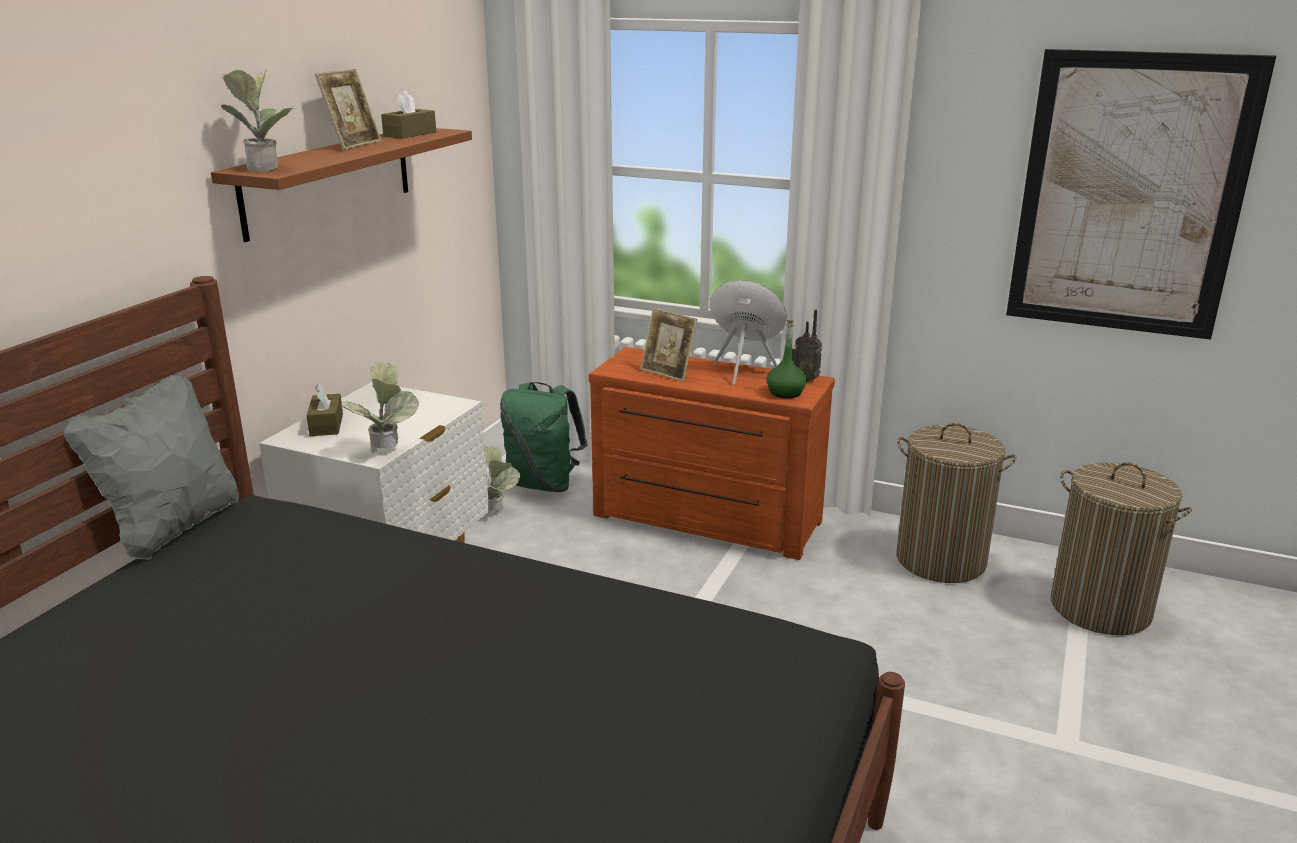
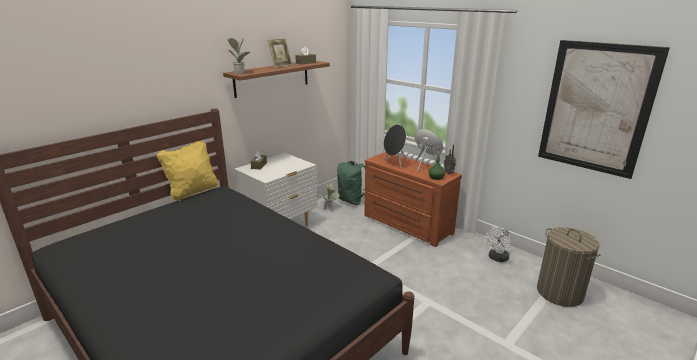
camera: 20 degrees right, 0 degrees up
(173, 527) = (193, 192): grey pillow -> yellow pillow
(387, 453) = (271, 178): potted plant -> none
(668, 373) = (395, 163): picture frame -> black speaker
(941, 560) = (497, 258): laundry basket -> white fan

